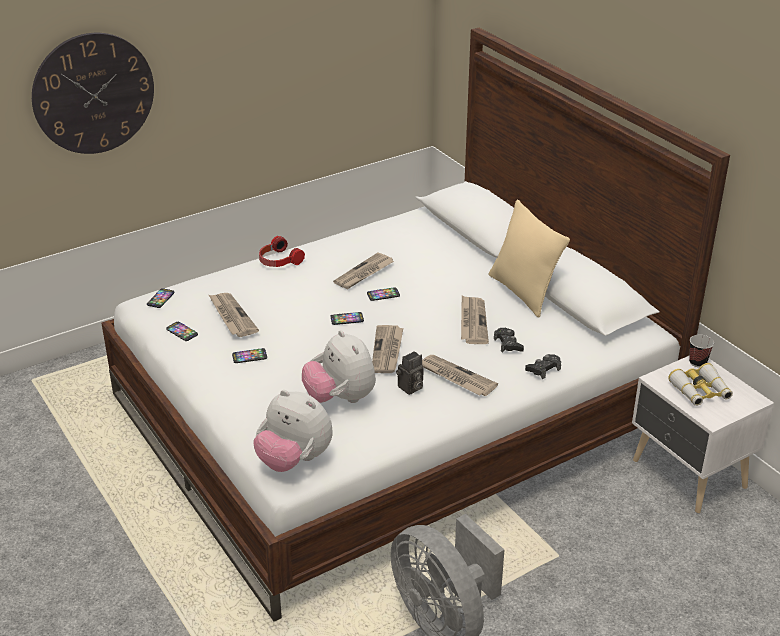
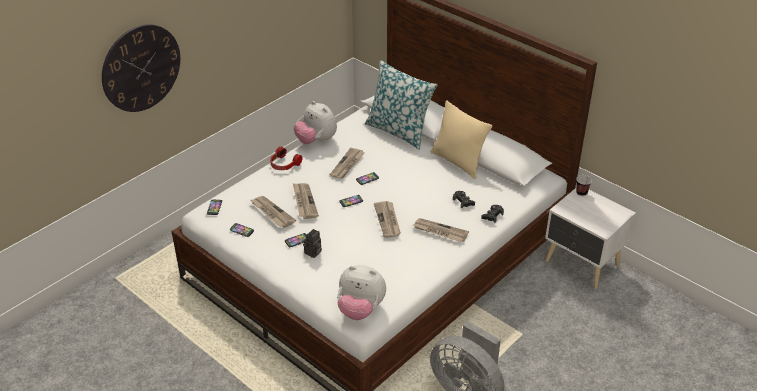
camera: 15 degrees left, 5 degrees up
(340, 398) = (371, 260): plush toy -> plush toy (316, 140)
(410, 388) = (414, 244): camera -> camera (313, 253)
(456, 242) = (399, 131): none -> pillow
(472, 322) = (434, 189): newspaper -> newspaper (304, 202)
(700, 391) = (590, 213): binoculars -> none

